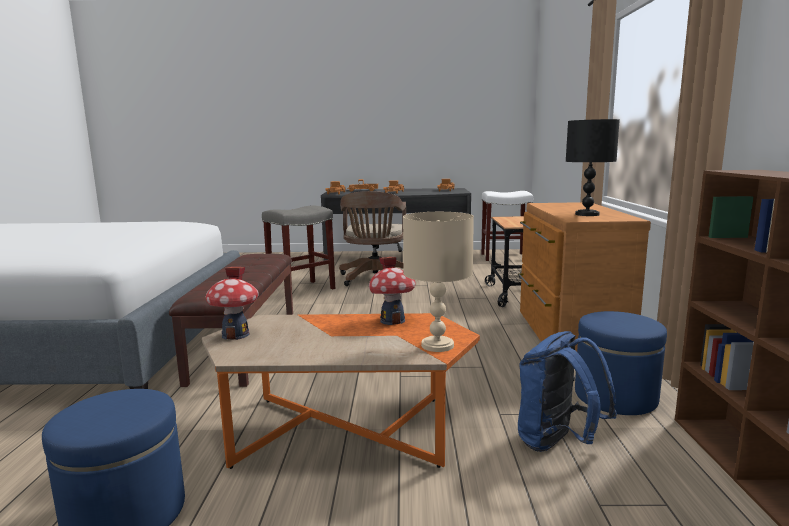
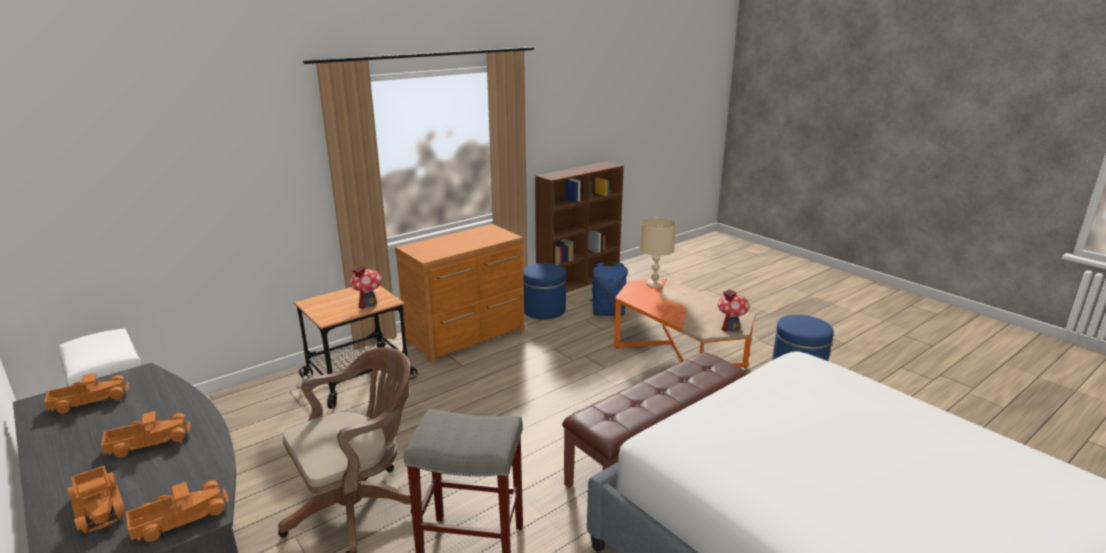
camera: 130 degrees left, 10 degrees up
(392, 320) = (644, 302): toy house -> toy house (368, 304)
(586, 214) = (482, 237): black table lamp -> none

